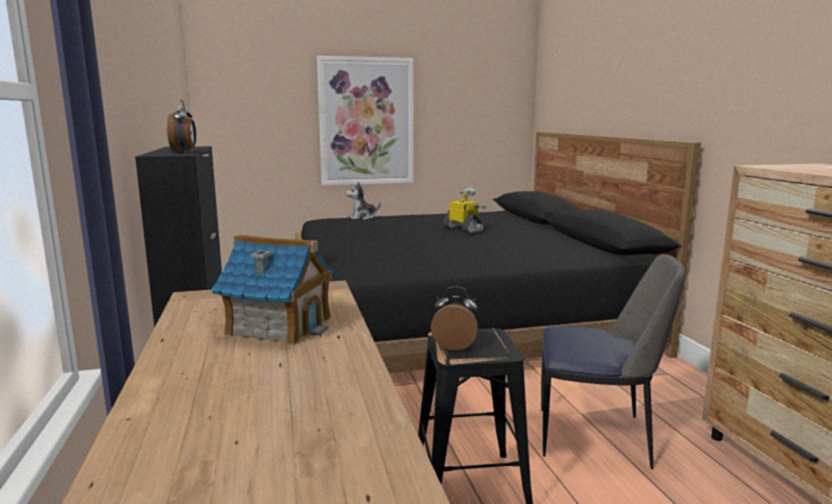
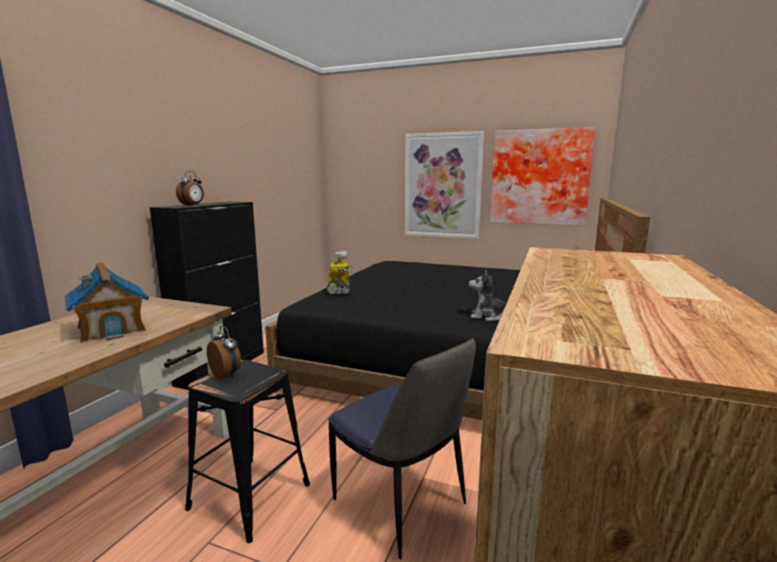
camera: 35 degrees right, 0 degrees up
(362, 218) = (417, 263): plush toy -> plush toy (488, 316)
(464, 229) = (467, 284): toy robot -> toy robot (340, 290)
(472, 111) = (539, 177): none -> picture

